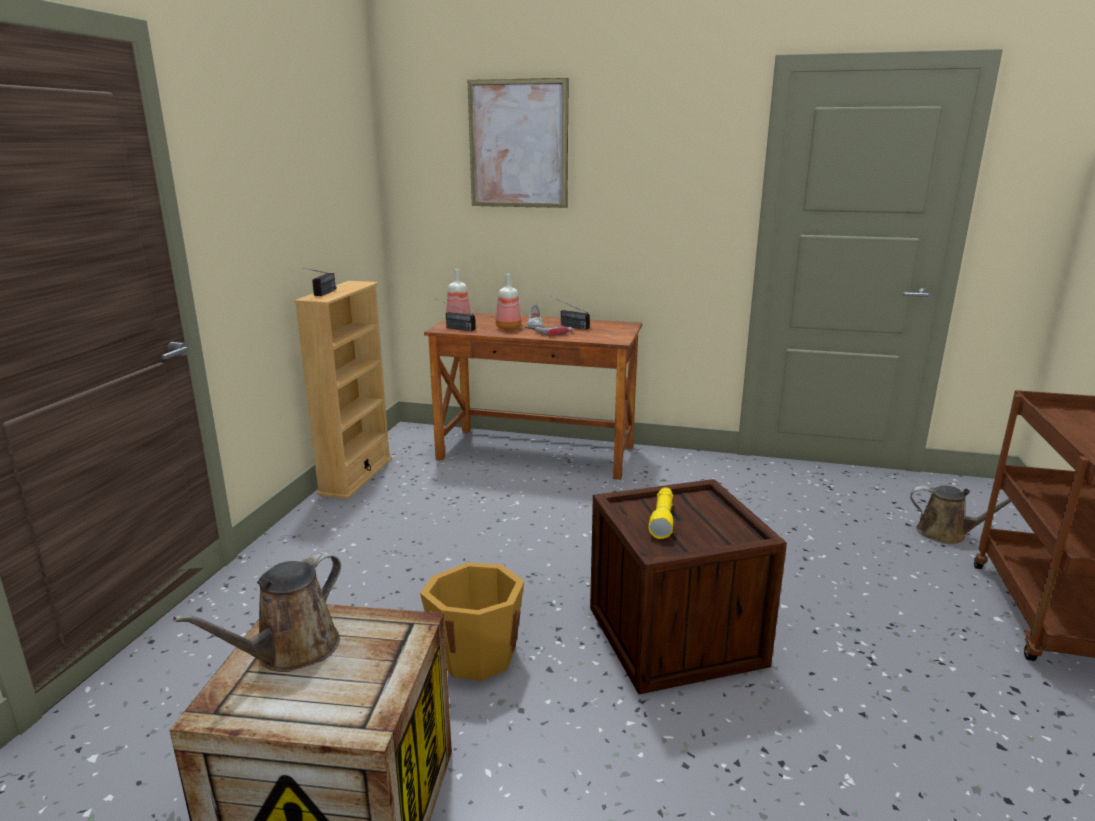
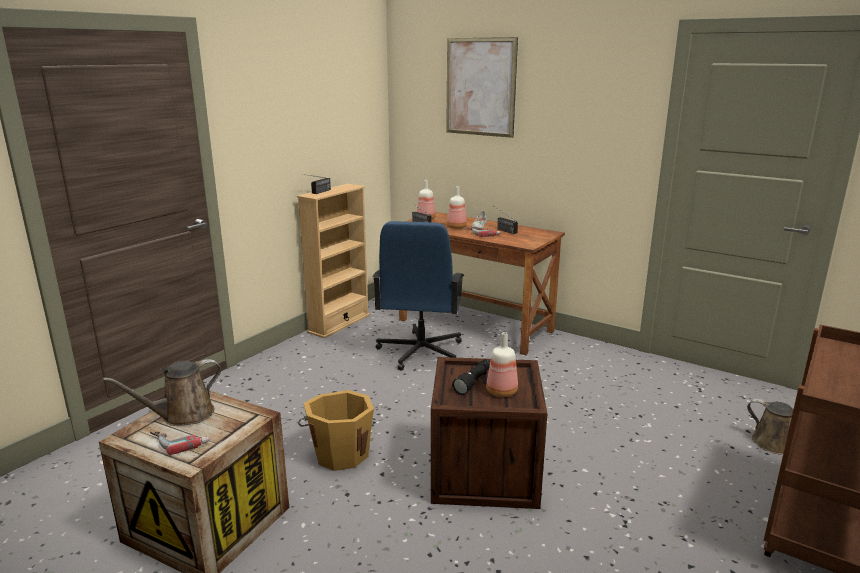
camera: 20 degrees right, 0 degrees up
(319, 692) = (180, 440): none -> power drill
(490, 496) = (420, 352): none -> blue office chair
(662, 519) = (474, 382): yellow flashlight -> black flashlight
(705, 525) = (500, 391): none -> bottle

